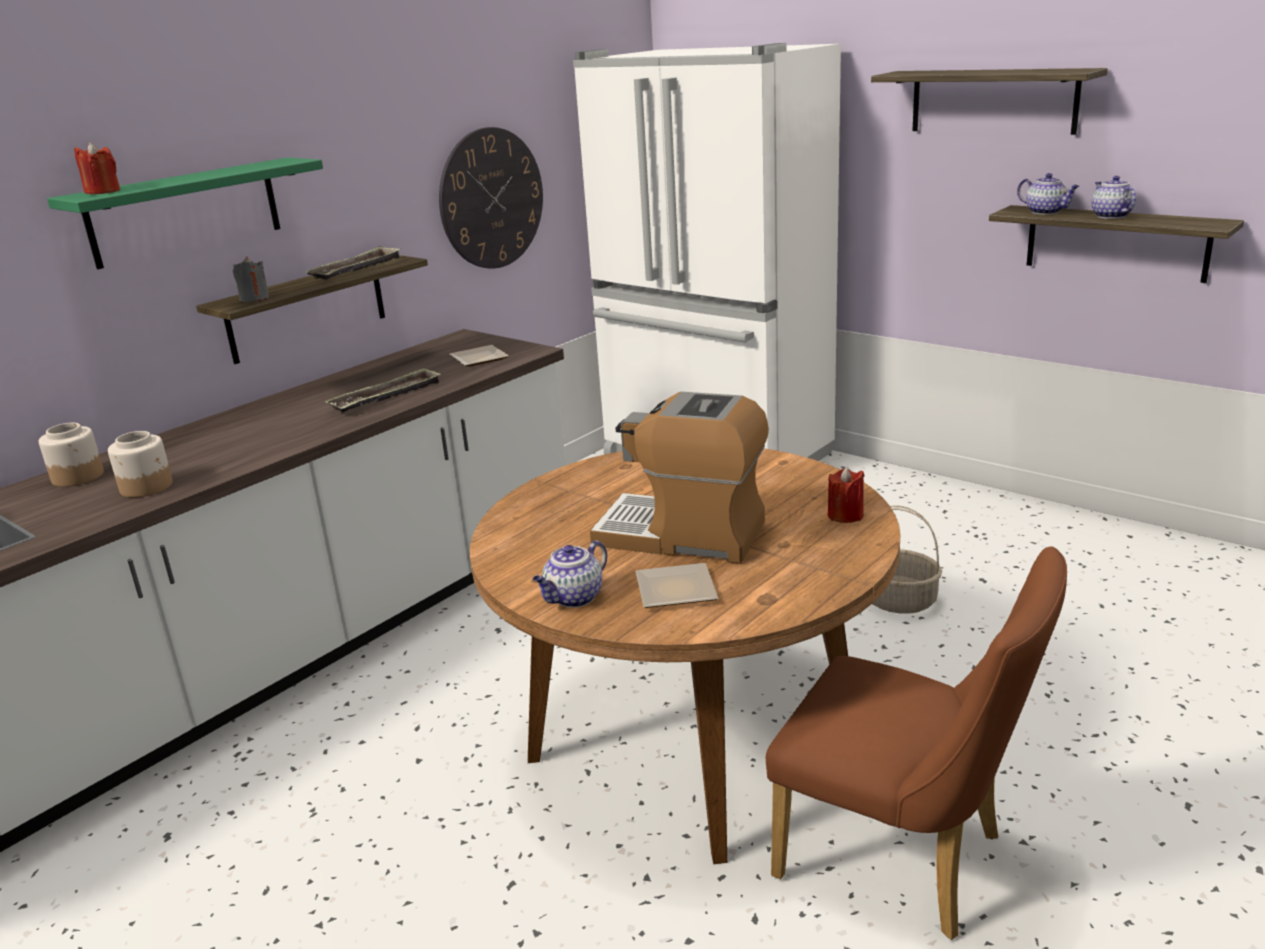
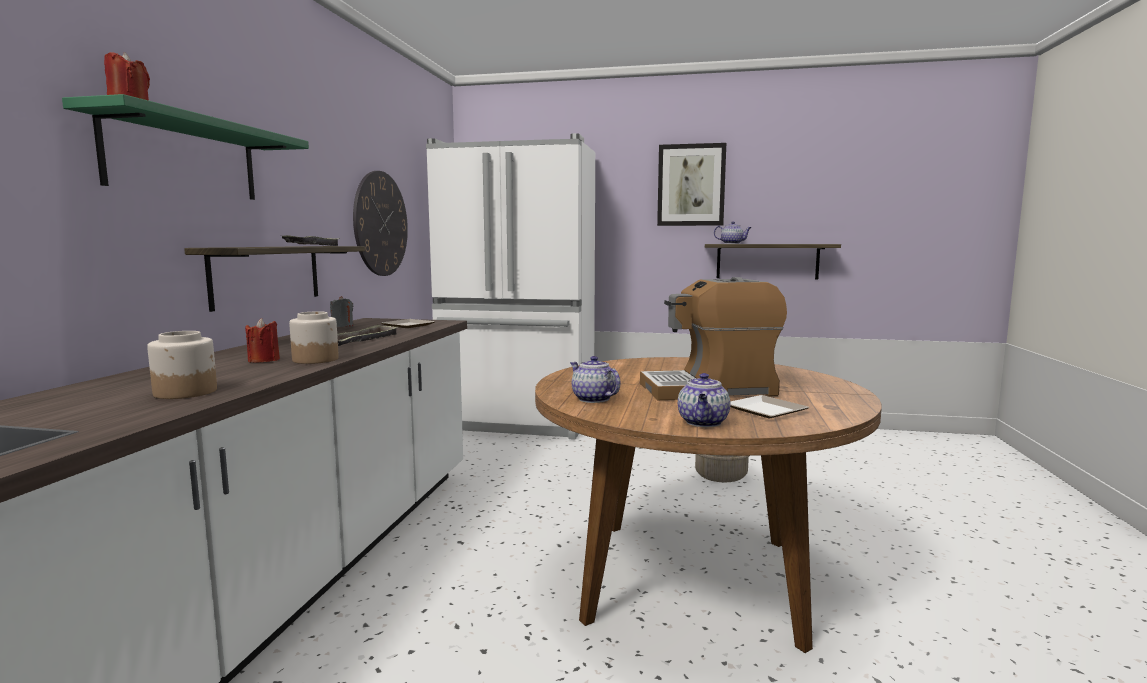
camera: 30 degrees left, 15 degrees down
(78, 476) = (73, 395): jar -> jar (315, 359)
(254, 299) = (245, 247): grey candle -> grey candle (342, 326)
(845, 515) = (789, 373): red candle -> red candle (264, 360)
(905, 861) = (912, 612): brown chair -> none
(993, 101) = (691, 185): shelf -> picture
(1110, 216) = (769, 243): teapot -> teapot (592, 399)

